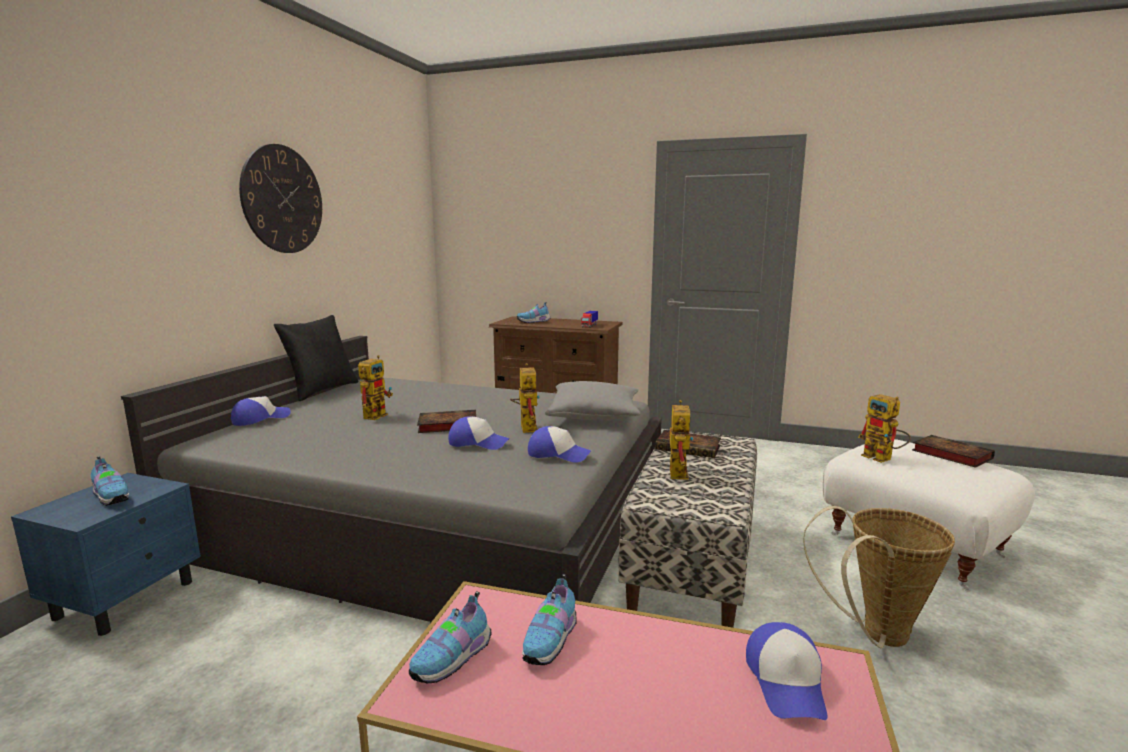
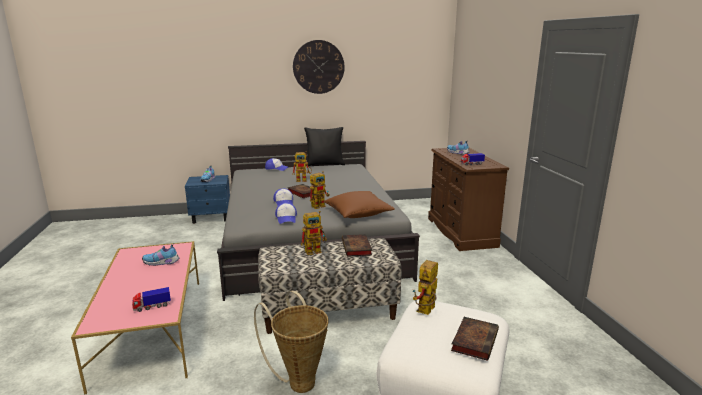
camera: 60 degrees right, 5 degrees up
(454, 659) = (147, 252): shoe -> none
(594, 415) = (358, 213): grey pillow -> brown pillow
(787, 682) = (152, 306): cap -> toy truck

